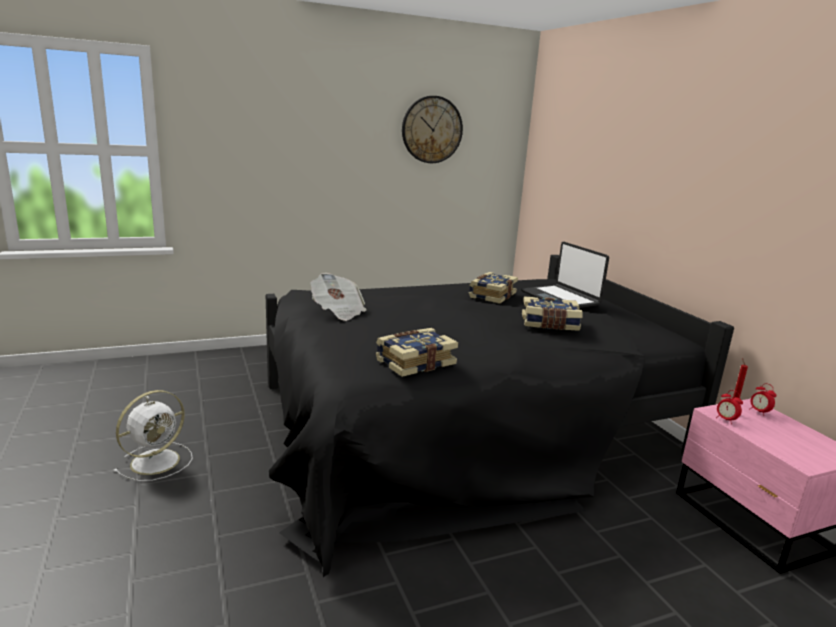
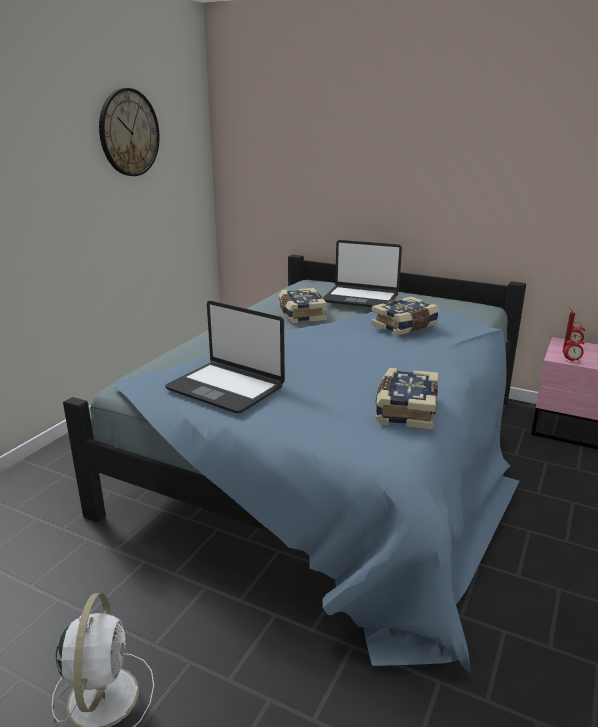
camera: 40 degrees left, 5 degrees up
(338, 311) = (226, 387): newspaper -> laptop
(463, 426) = (337, 459): black bed -> blue bed

